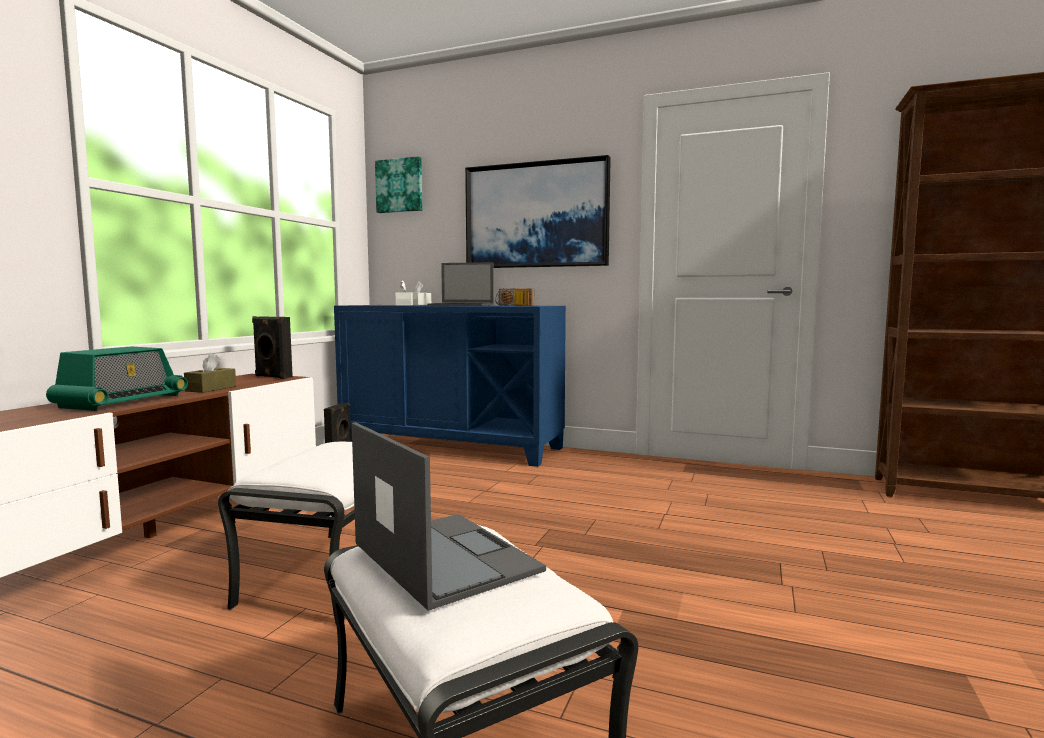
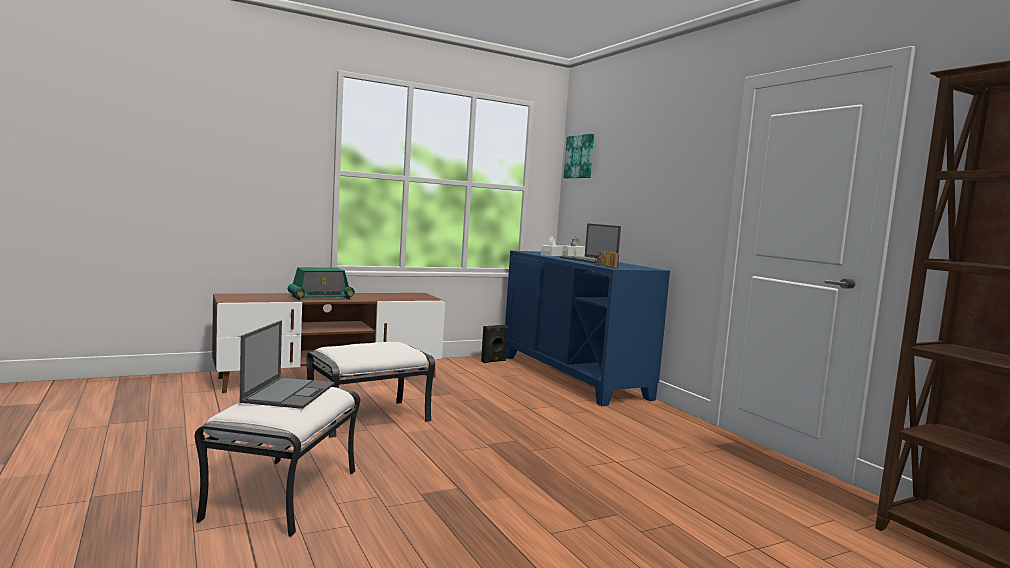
camera: 40 degrees right, 0 degrees up
(211, 389) = (374, 298): brown tissue box -> none
(272, 377) = (425, 296): black speaker -> none
(536, 215) = (659, 187): picture -> none

